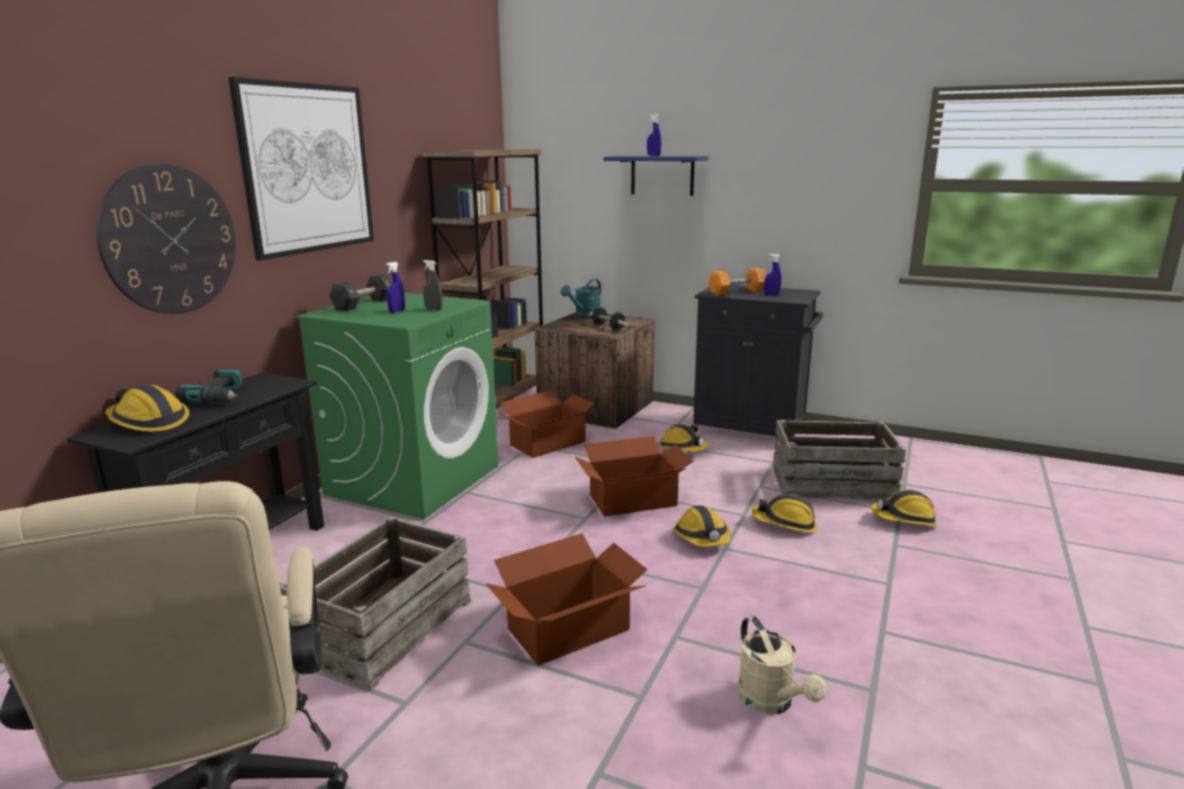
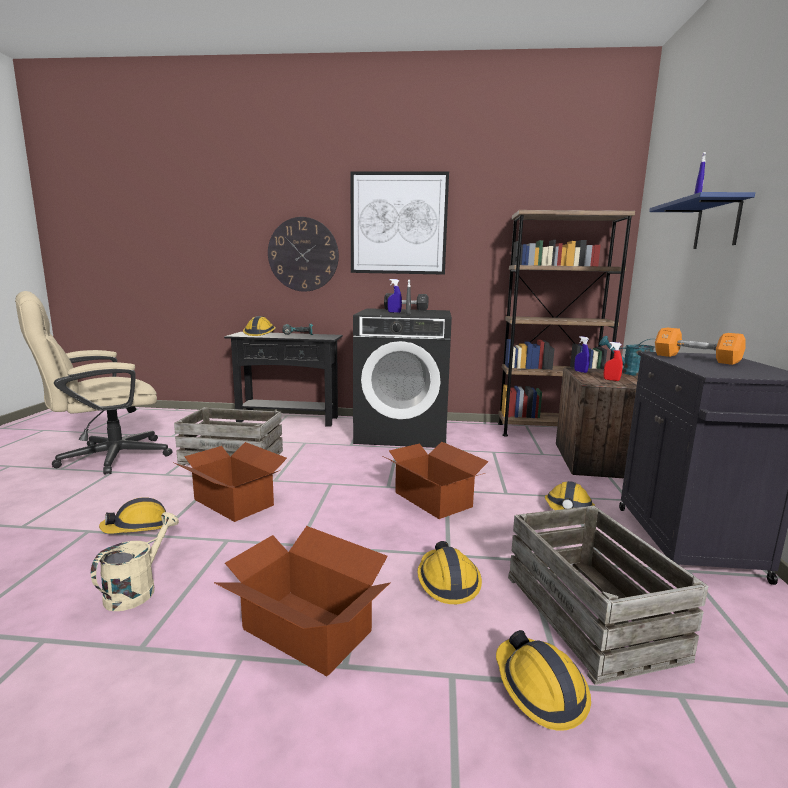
camera: 70 degrees right, 5 degrees down
(414, 479) = (403, 432): green washing machine -> black washing machine
(549, 444) = (504, 456): cardboard box -> cardboard box (306, 631)
(608, 327) = (611, 380): dumbbell -> red spray bottle
(702, 538) = (384, 537): hard hat -> hard hat (138, 528)
(771, 295) = (718, 367): blue spray bottle -> blue spray bottle (580, 372)
(772, 702) = (137, 589): beige watering can -> beige watering can turned 150 degrees clockwise

